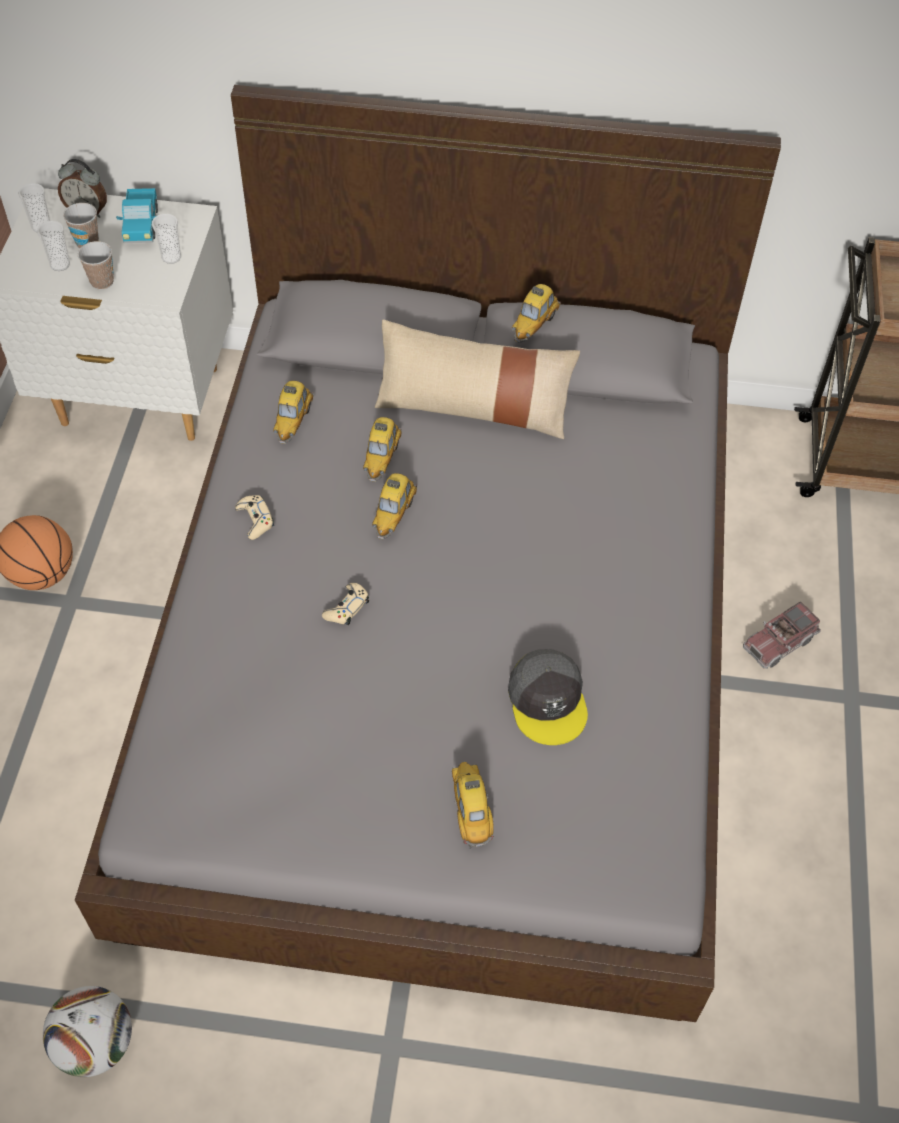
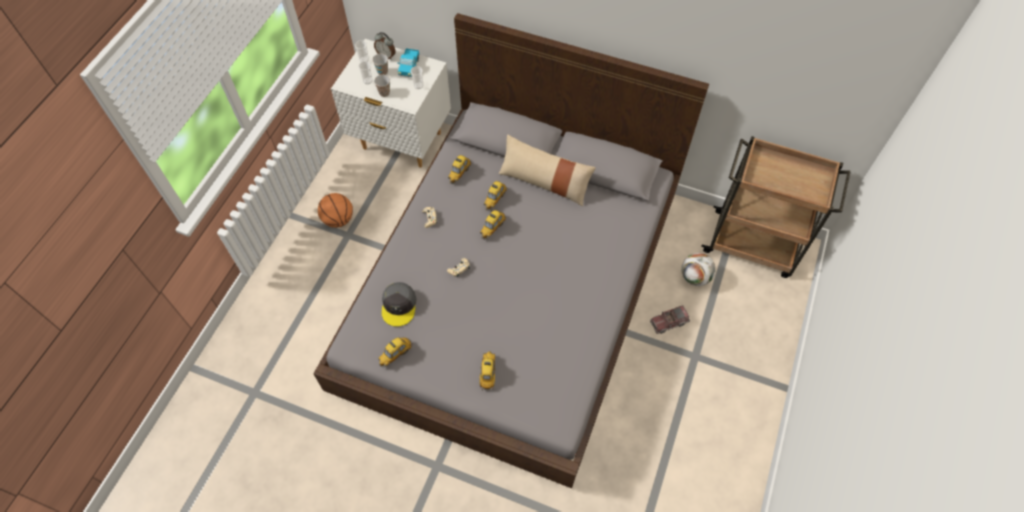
camera: 15 degrees right, 5 degrees up
(96, 1043) = (314, 434): football -> football (694, 277)
(534, 324) = (581, 148): toy car -> toy car (395, 354)
(548, 700) = (537, 331): grey cap -> grey cap (399, 305)

